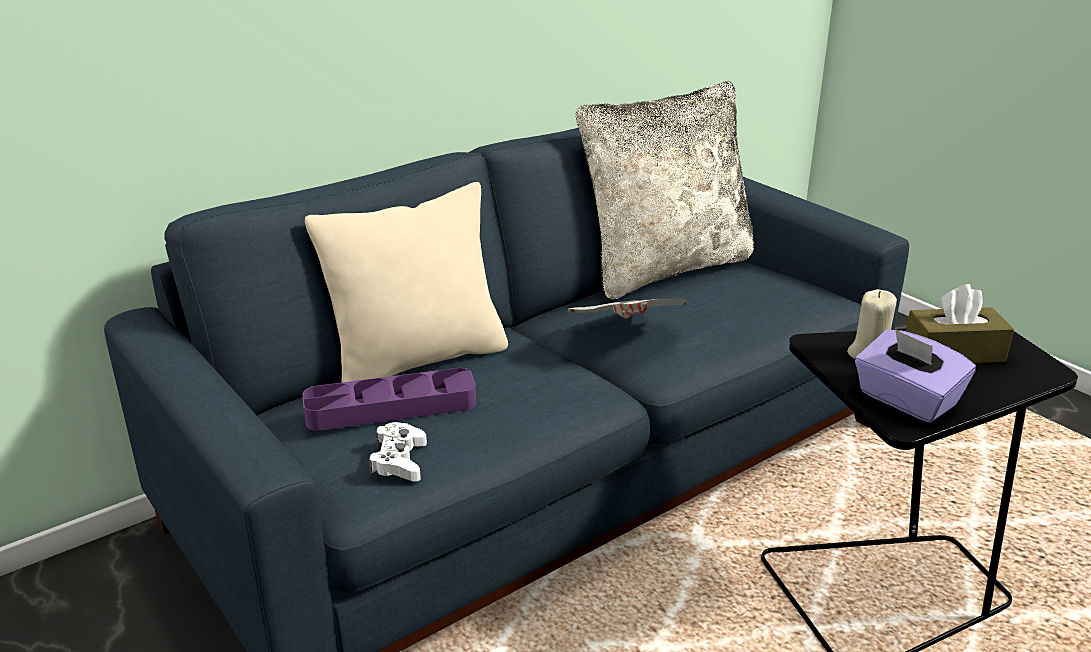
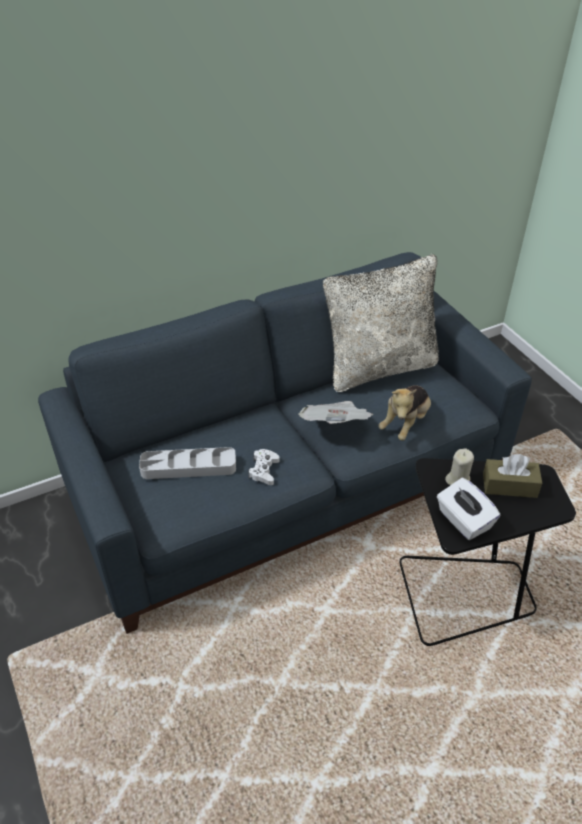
camera: 10 degrees right, 15 degrees up
(391, 407) = (188, 467): purple tray -> grey tray
(399, 461) = (185, 507): white game controller -> white game controller (264, 470)
(418, 360) = (212, 428): beige pillow -> none
(734, 323) = (405, 423): none -> plush toy
(906, 400) = (463, 521): purple tissue box -> white tissue box

